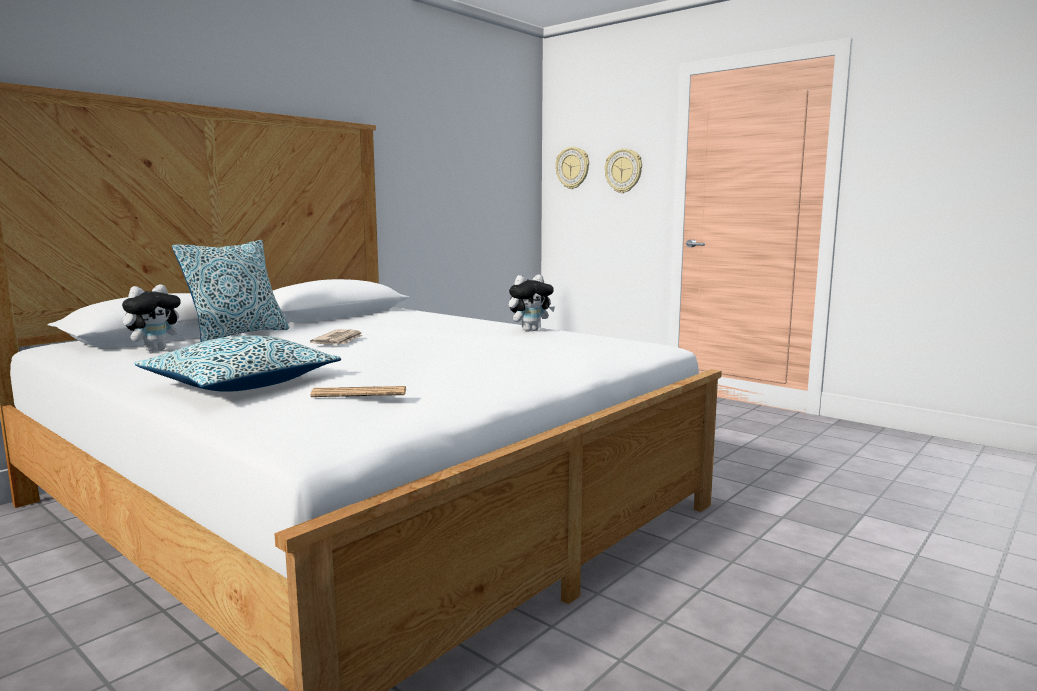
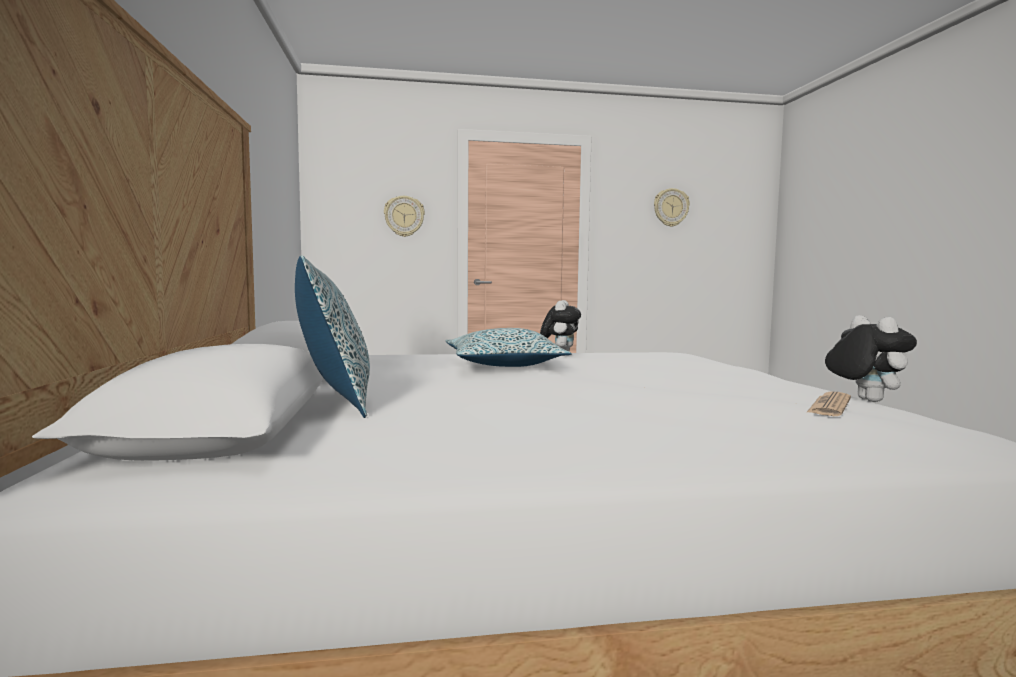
camera: 50 degrees left, 5 degrees down
(155, 350) = (347, 436): plush toy -> plush toy (864, 400)
(240, 384) = (696, 431): pillow -> pillow (503, 365)
(339, 341) = (502, 383): newspaper -> none
(573, 168) = (343, 209): wall clock -> wall clock (671, 207)

